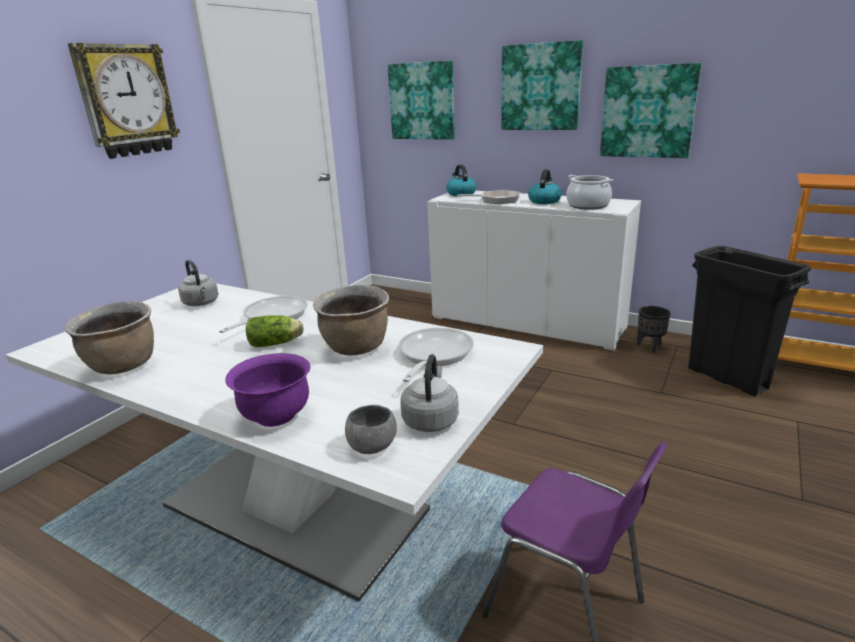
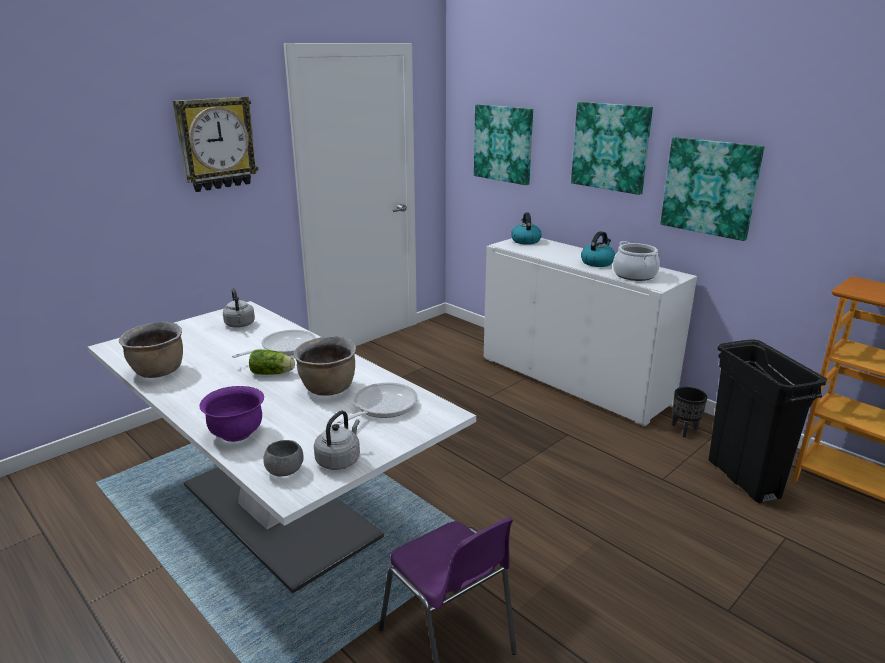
camera: 15 degrees right, 0 degrees up
(497, 200) = (552, 255): frying pan -> none

